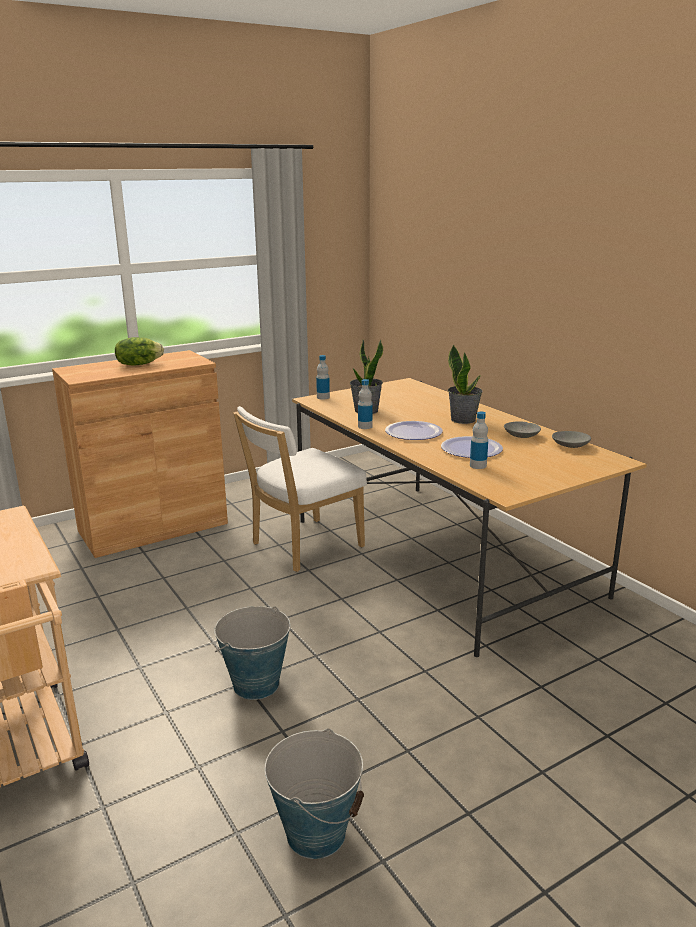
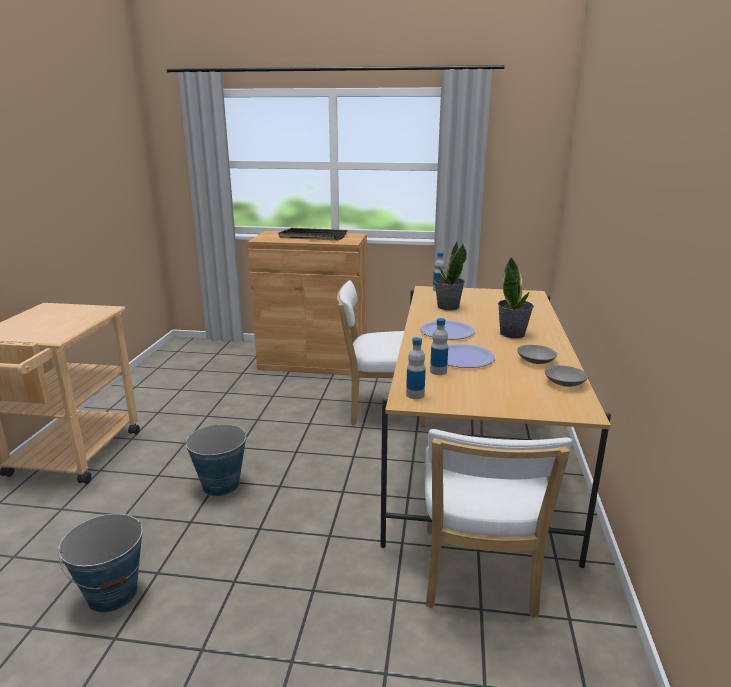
camera: 40 degrees right, 0 degrees up
(139, 364) = (312, 237): lettuce -> black tray
(365, 426) = (420, 317): bottle -> bottle (415, 395)
(566, 639) = (478, 576): none -> white chair

